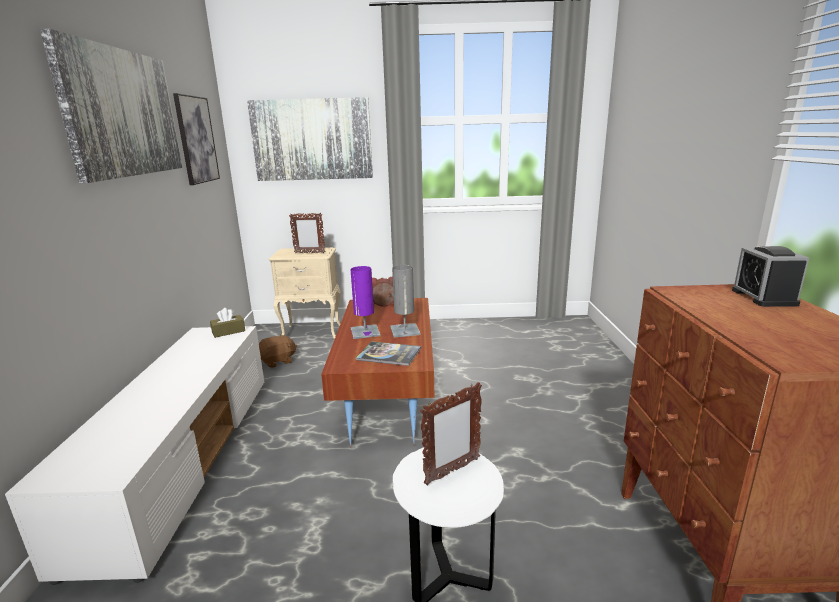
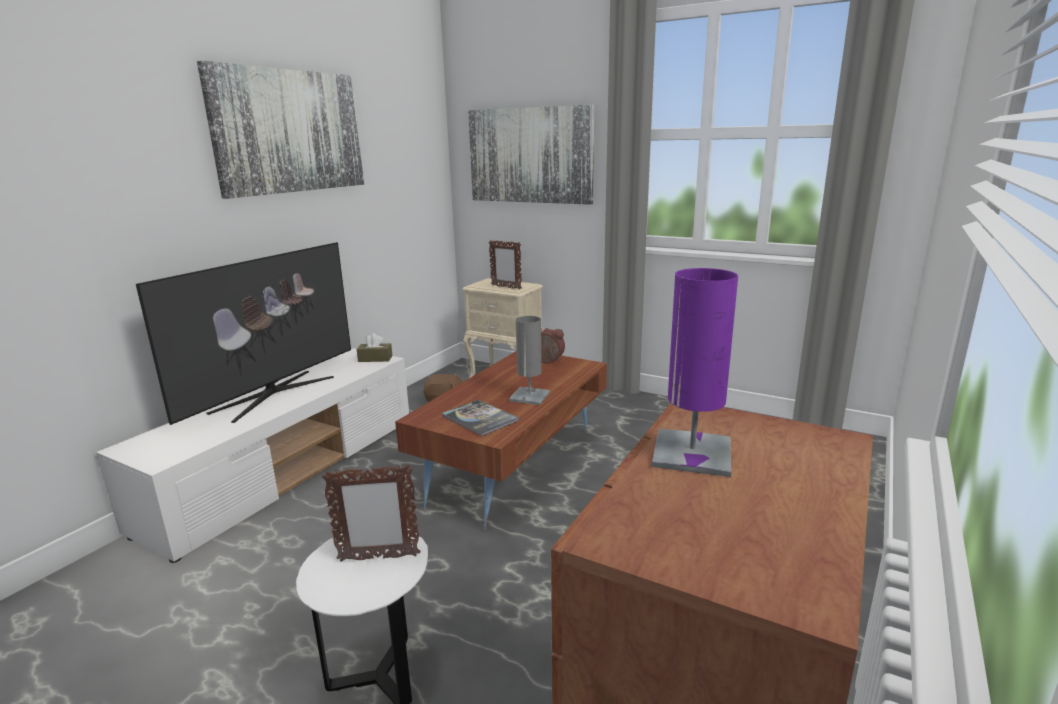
camera: 30 degrees right, 0 degrees up
(161, 383) = (273, 394): none -> television
(196, 140) = (397, 154): picture -> none
(365, 332) = (488, 388): purple table lamp -> purple table lamp (692, 453)
(763, 297) = (809, 454): alarm clock -> none

